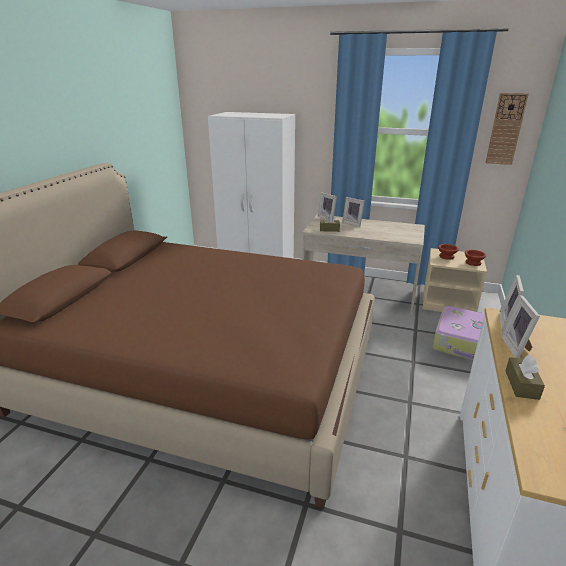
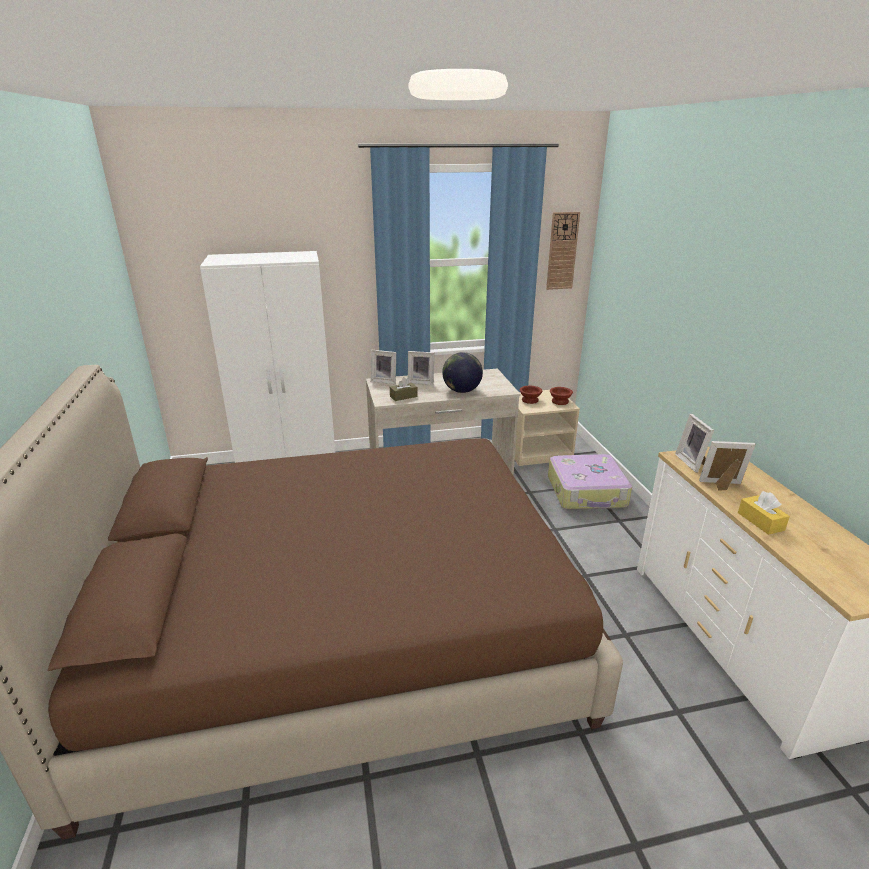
camera: 30 degrees left, 0 degrees up
(377, 234) = (461, 391): none -> globe
(517, 347) = (722, 486): picture frame -> picture frame turned 120 degrees clockwise
(521, 384) = (760, 521): brown tissue box -> yellow tissue box

